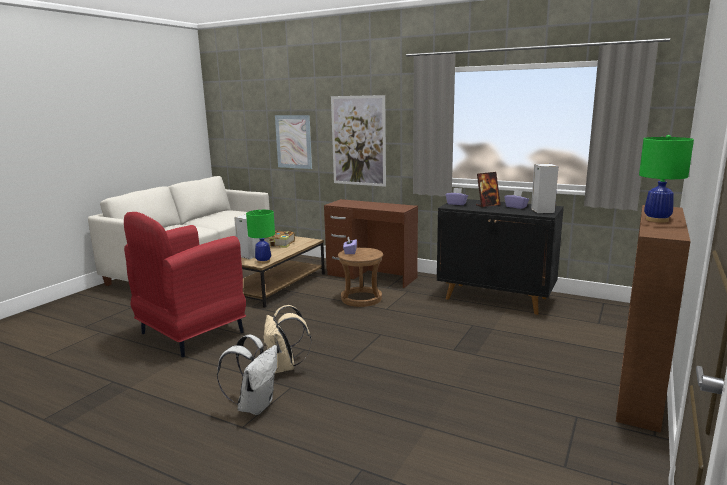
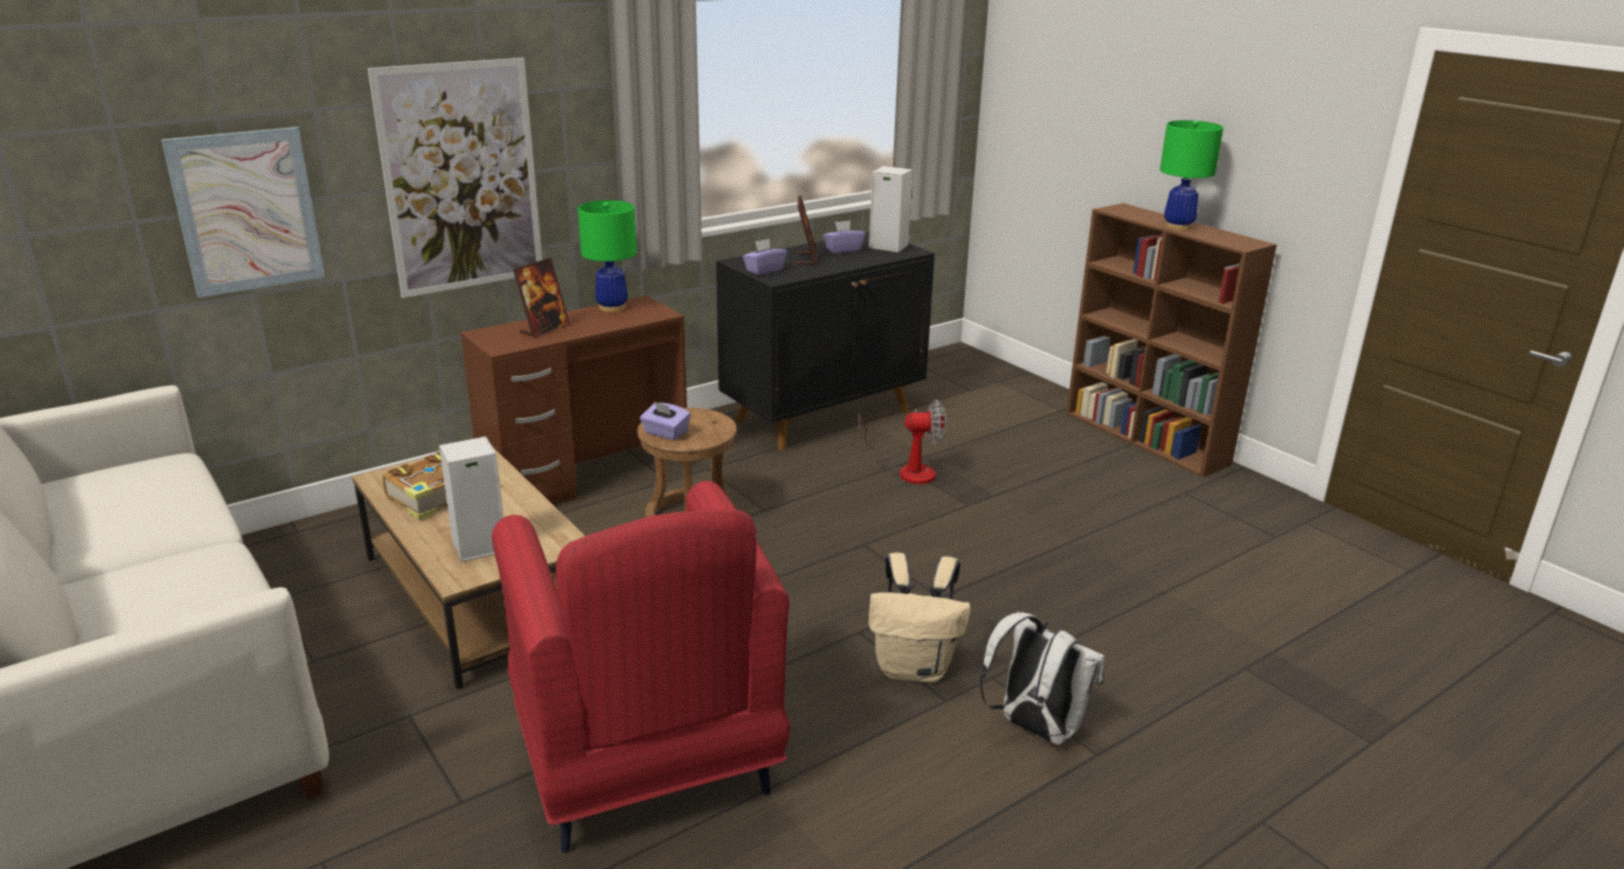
camera: 65 degrees left, 10 degrees up
(263, 261) = (553, 537): green table lamp -> green table lamp (612, 308)
(358, 204) = (544, 329): none -> picture frame
(469, 328) = (907, 470): none -> fan

